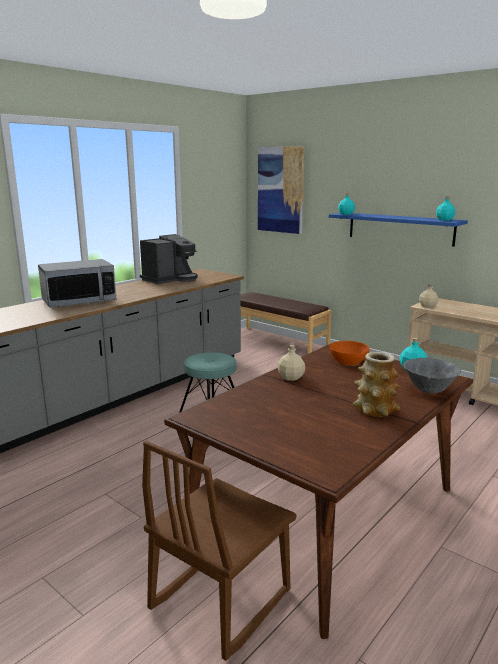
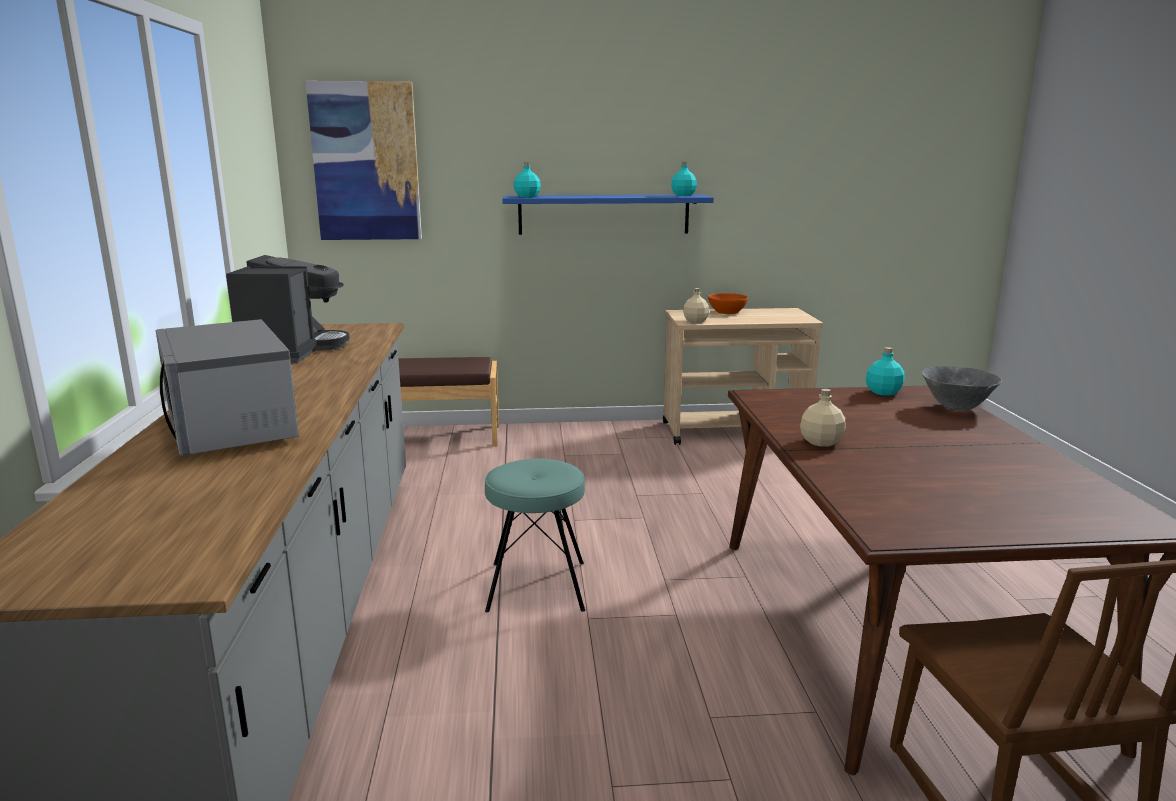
camera: 45 degrees left, 0 degrees up
(79, 301) = (233, 428): microwave -> microwave turned 135 degrees clockwise
(348, 361) = (811, 403): orange bowl -> orange bowl (727, 312)
(375, 410) = (985, 445): vase -> none

